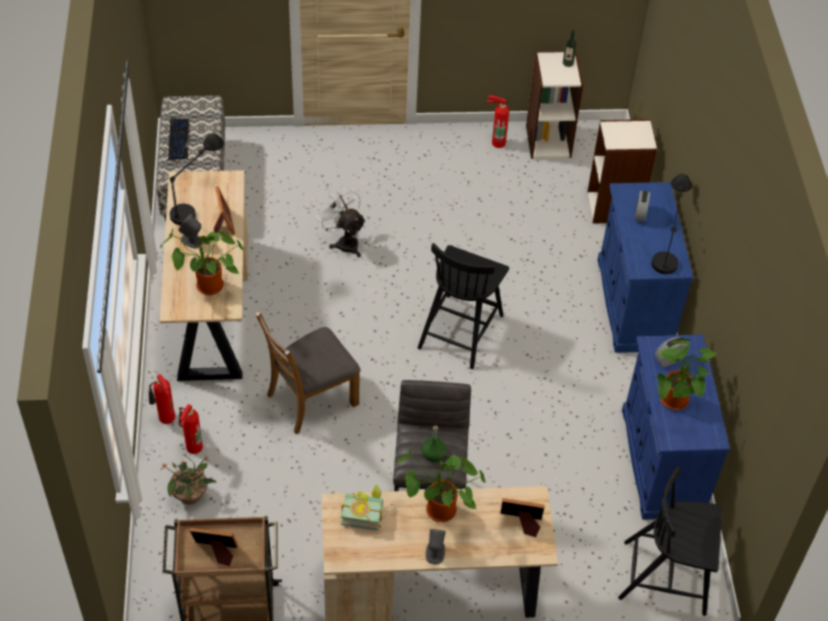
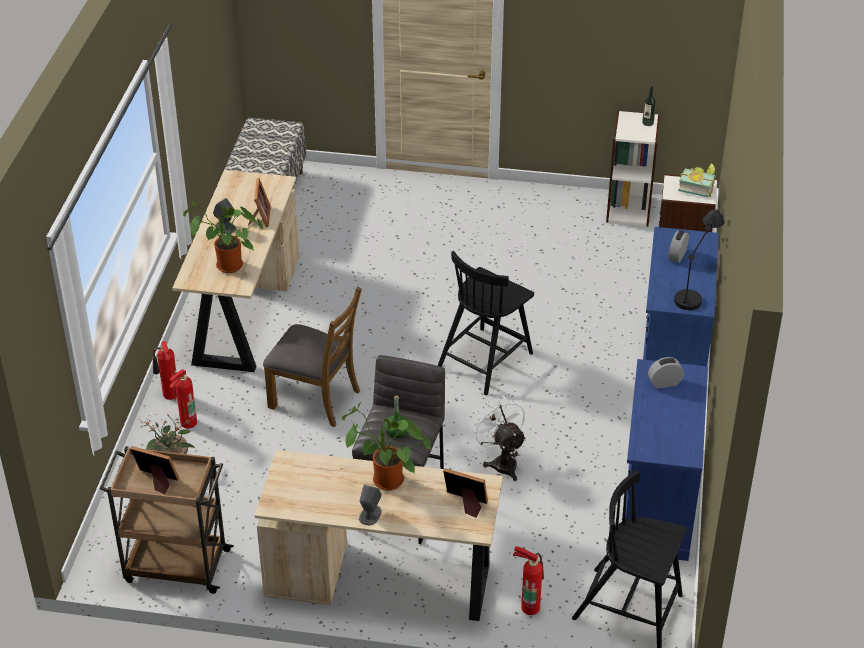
camera: 15 degrees right, 10 degrees down
(178, 140) = (249, 153): keyboard -> none
(197, 202) = (242, 197): black table lamp -> none
(311, 399) = (316, 398): brown chair -> brown chair turned 135 degrees counterclockwise
(344, 242) = (393, 270): white fan -> white fan (501, 462)
(363, 512) = (310, 470): book -> book (697, 187)
(497, 142) = (576, 204): fire extinguisher -> fire extinguisher (529, 606)
(675, 402) = (658, 420): potted plant -> none

